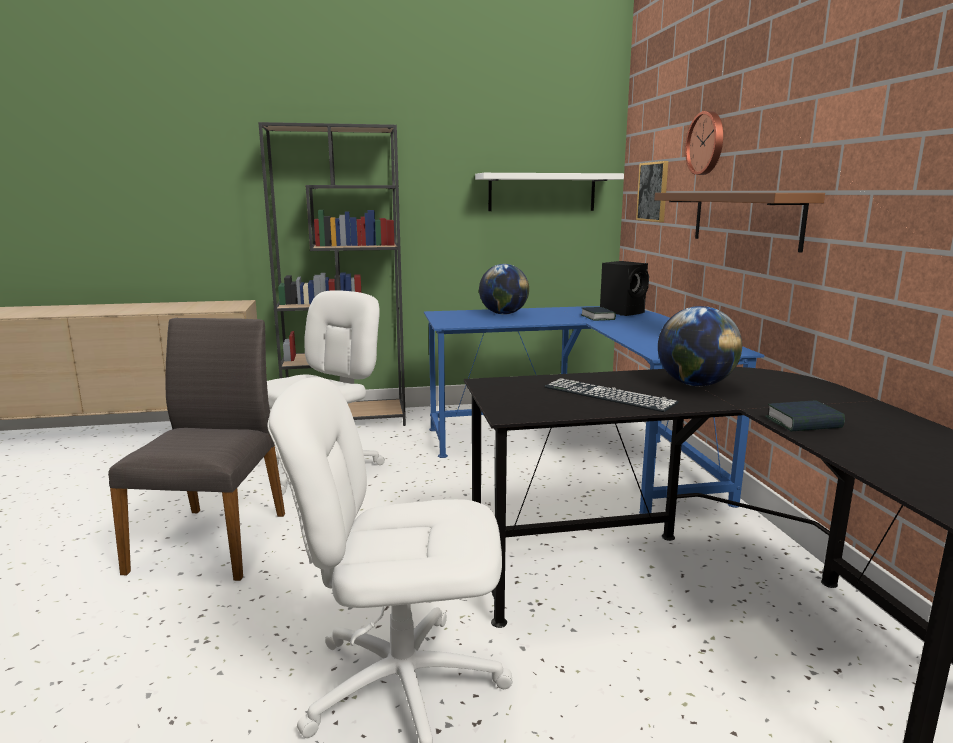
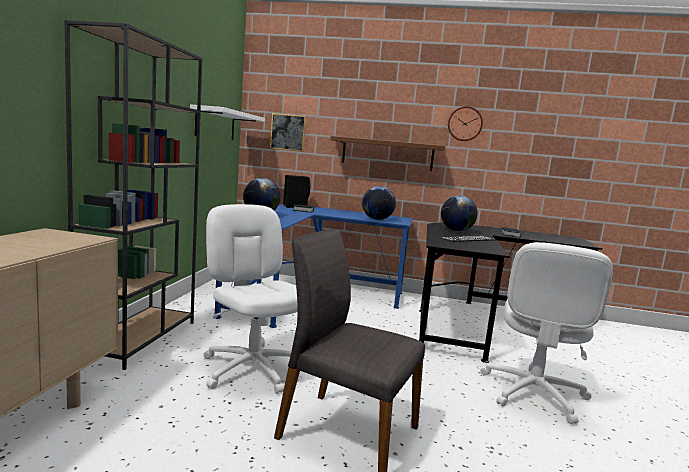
camera: 70 degrees left, 5 degrees down
(648, 343) = (377, 219): none -> globe
(707, 143) = (349, 112): wall clock -> wall clock (464, 124)

